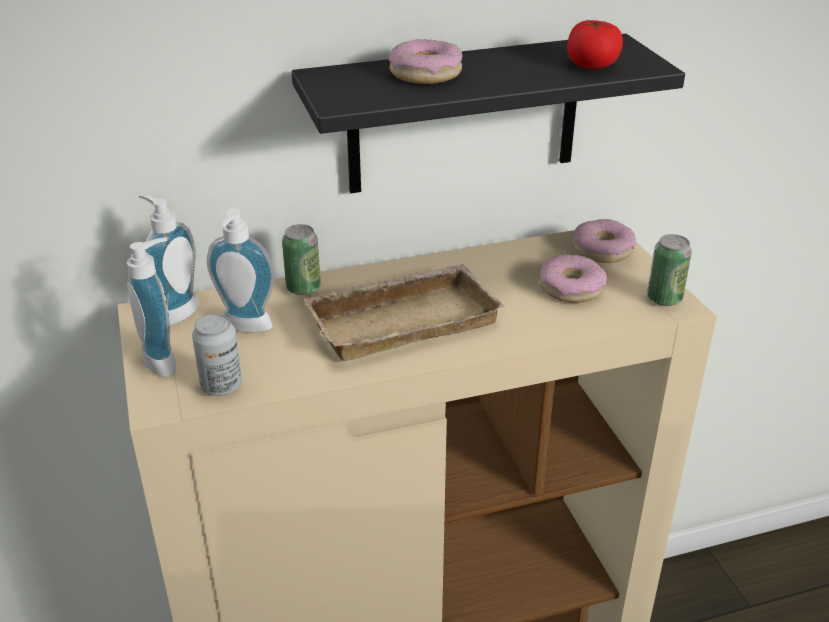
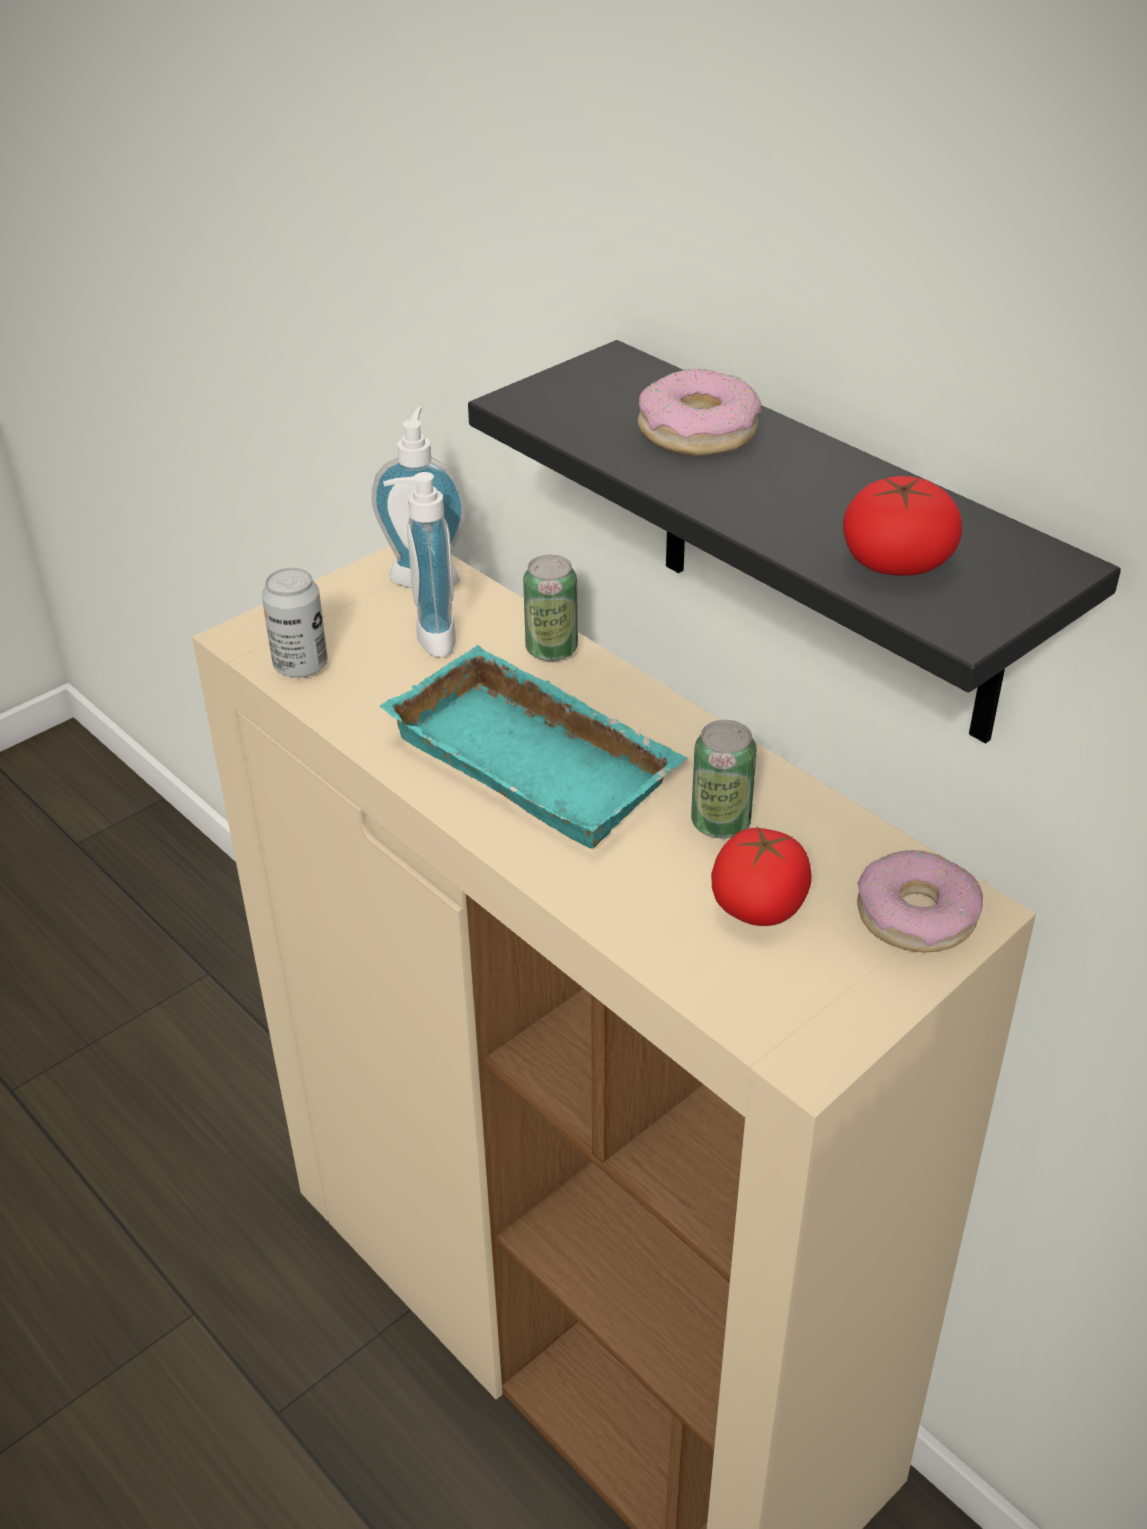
camera: 65 degrees right, 5 degrees up
(166, 360) = (327, 608): soap dispenser -> none
(403, 319) = (540, 759): beige tray -> turquoise tray
(571, 288) = (758, 907): donut -> tomato
(664, 298) = (815, 1031): can -> can (720, 823)

